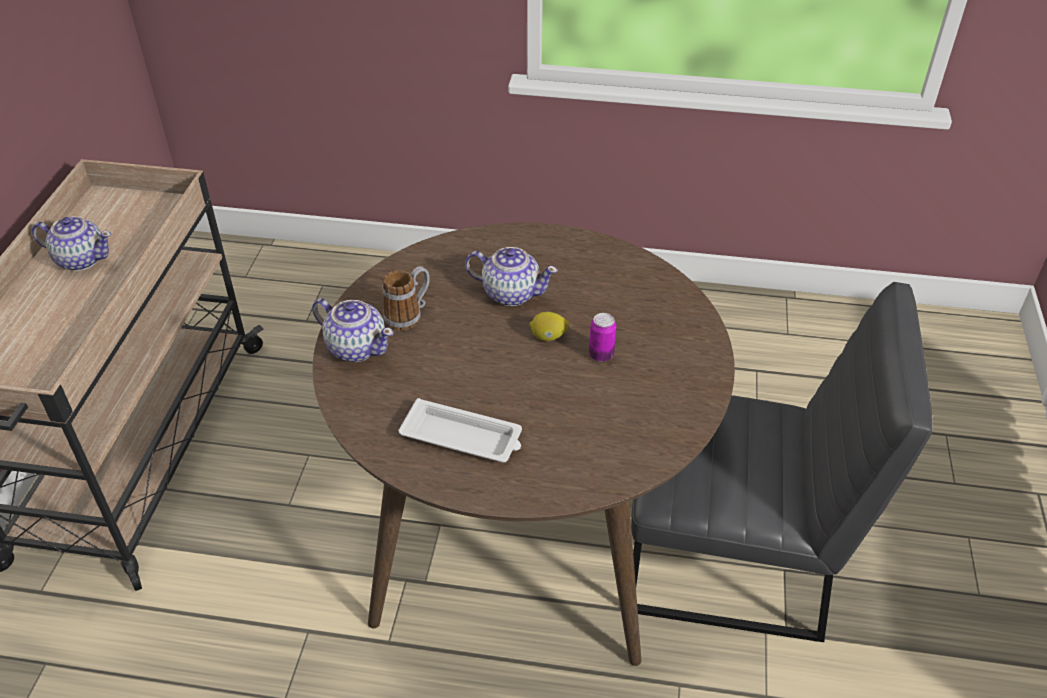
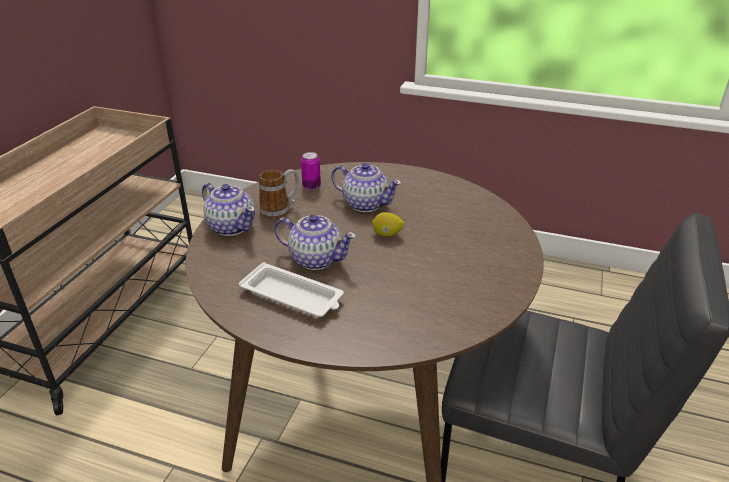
camera: 10 degrees right, 10 degrees down
(81, 259) = (69, 164): teapot -> teapot (315, 259)
(601, 355) = (428, 251): can -> can (311, 186)

